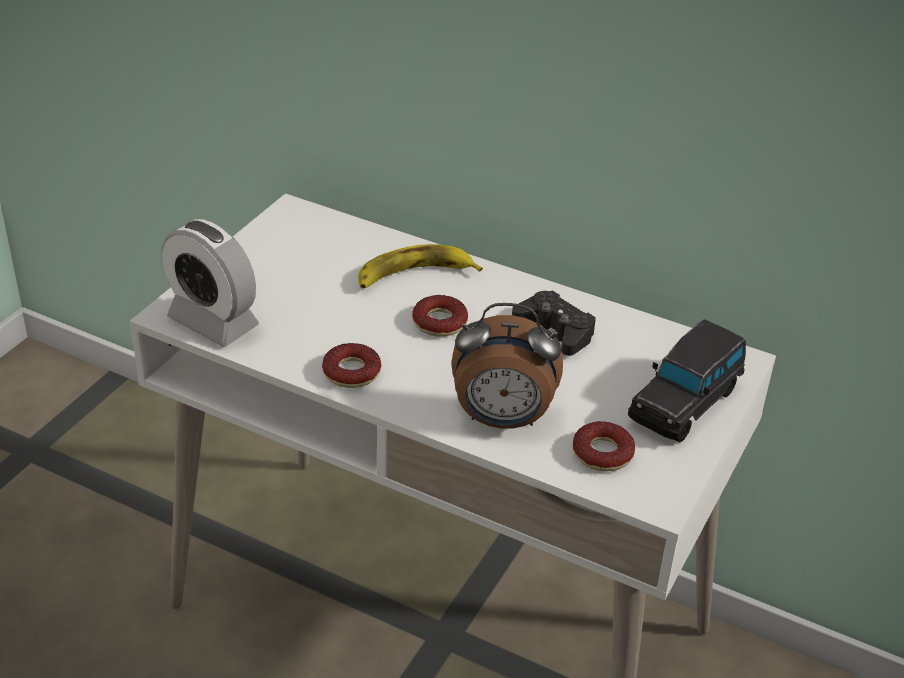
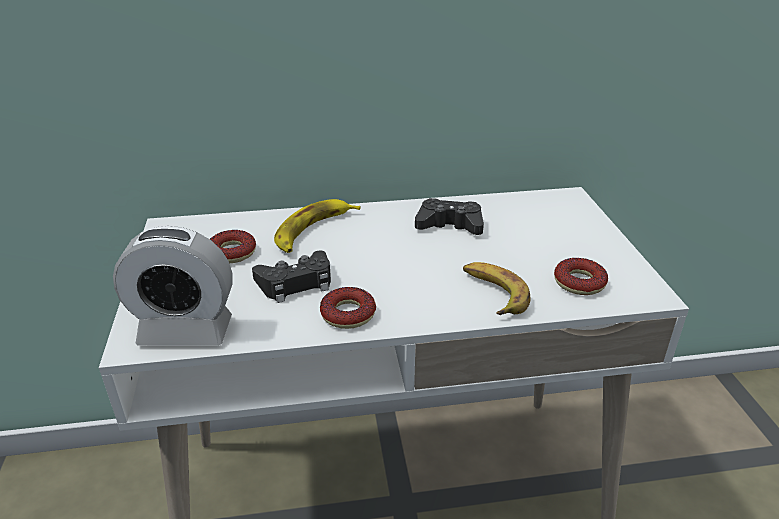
camera: 35 degrees left, 5 degrees down
(341, 321) = (296, 283): none -> black game controller
(439, 322) = (369, 252): donut -> donut (232, 252)
(502, 420) = (493, 293): alarm clock -> banana
(686, 403) = (578, 231): black toy car -> none

